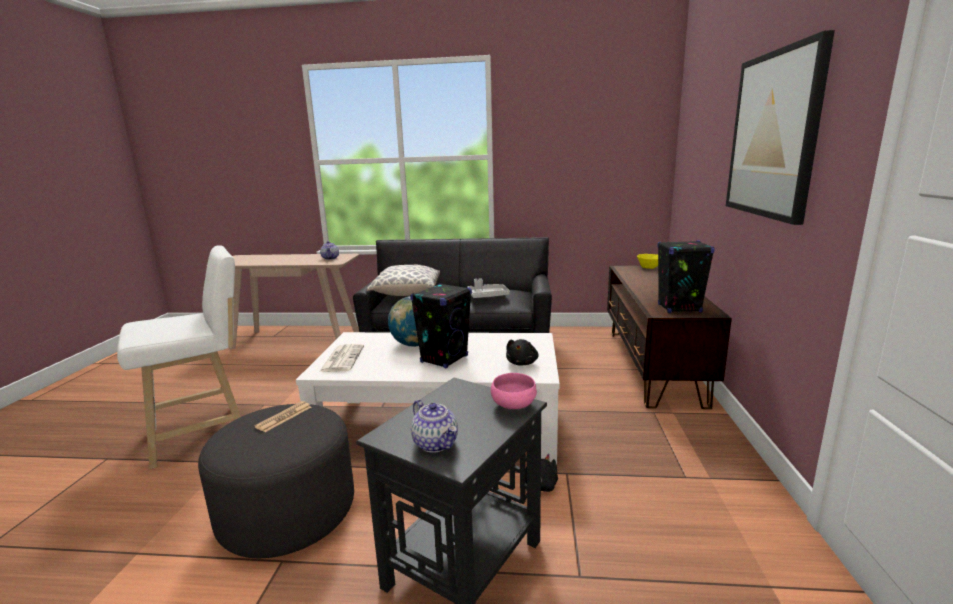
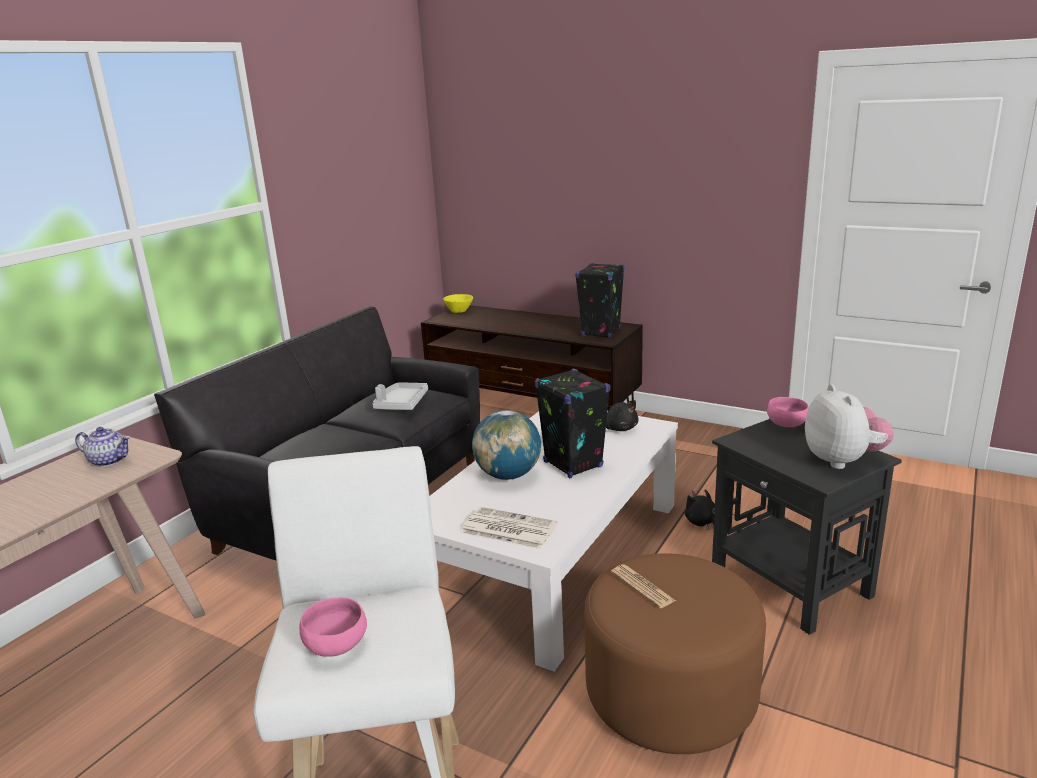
camera: 65 degrees left, 5 degrees up
(154, 322) = (337, 645): none -> pink bowl
(288, 513) = (670, 694): grey ottoman -> brown ottoman
(406, 293) = (299, 452): pillow -> none
(436, 443) = (843, 461): teapot -> plush toy
(773, 135) = (665, 159): picture -> none

